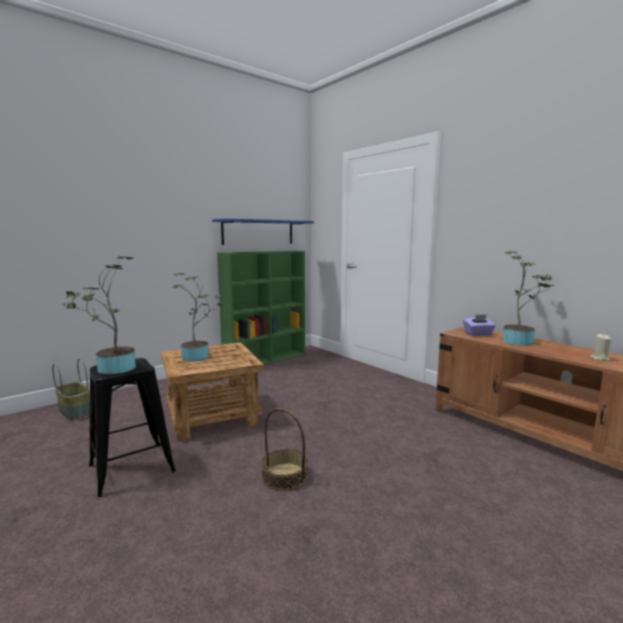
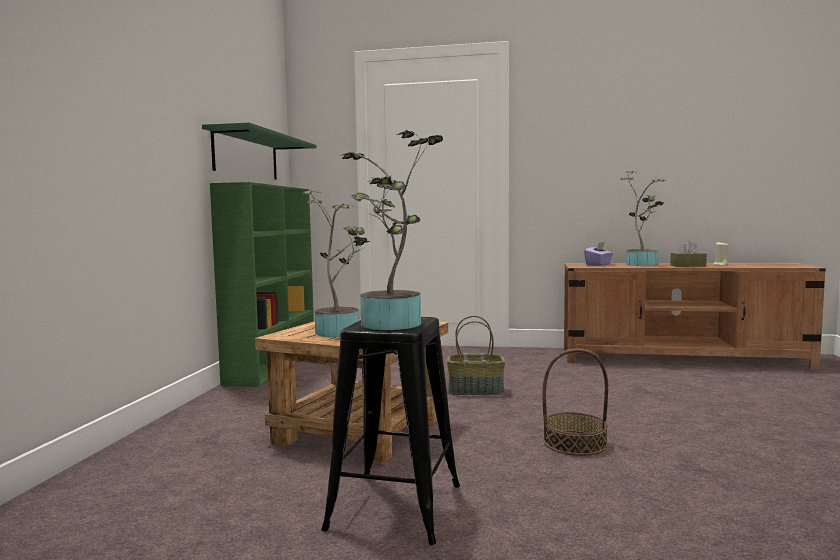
camera: 40 degrees left, 5 degrees down
(75, 411) = (86, 500): basket -> basket (476, 390)
(258, 232) = (246, 156): blue shelf -> green shelf
(556, 352) = (688, 265): none -> brown tissue box

